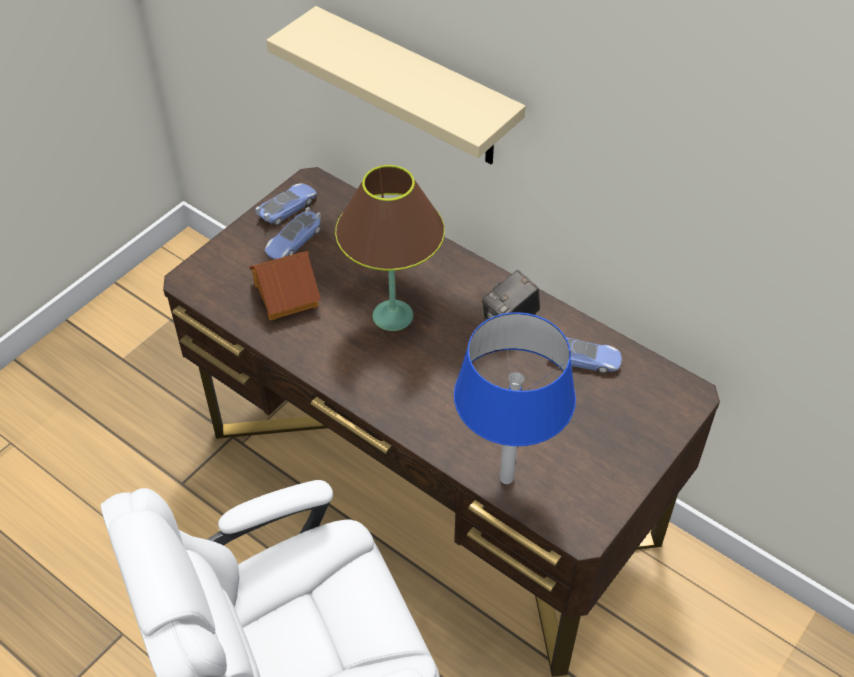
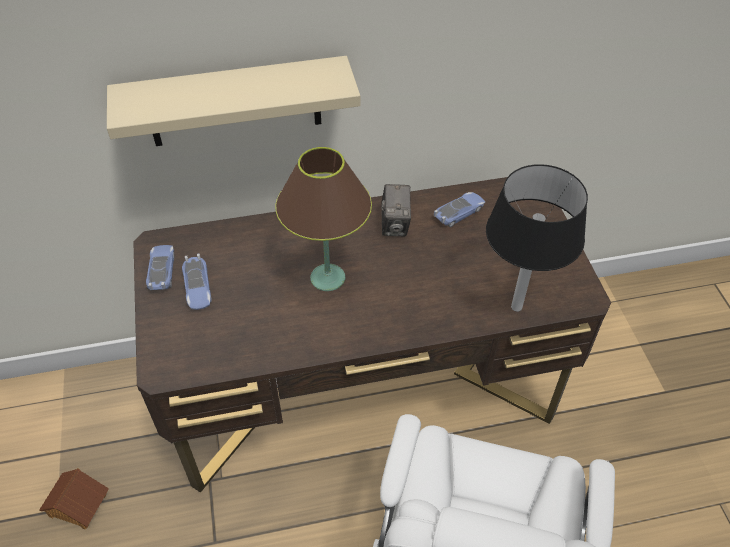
camera: 50 degrees left, 0 degrees up
(285, 295) = (242, 323): toy house -> toy house (77, 505)
(506, 478) = (516, 307): blue table lamp -> black table lamp

